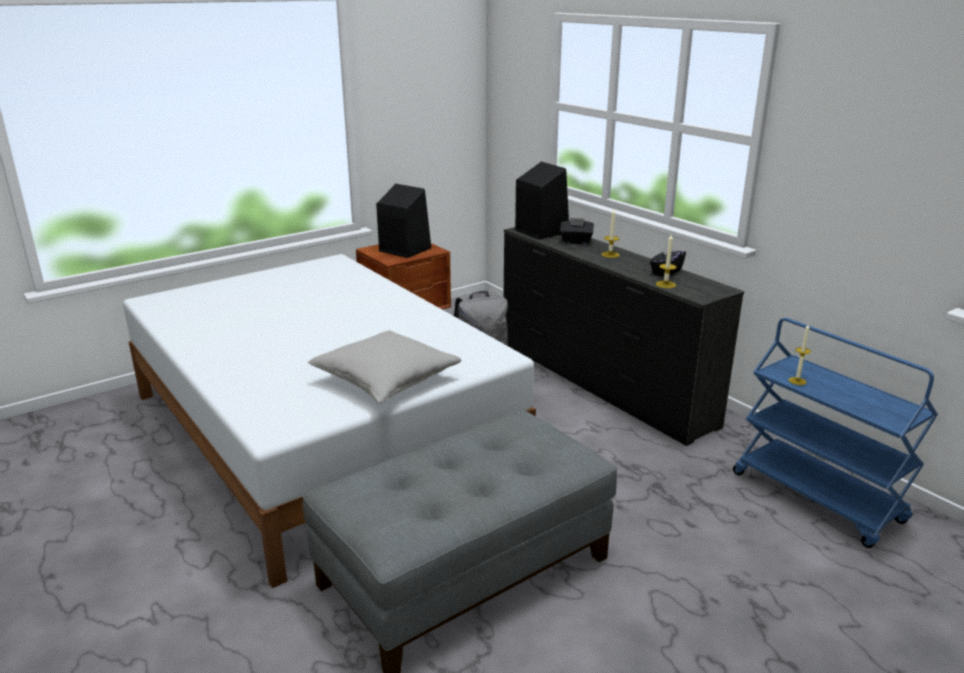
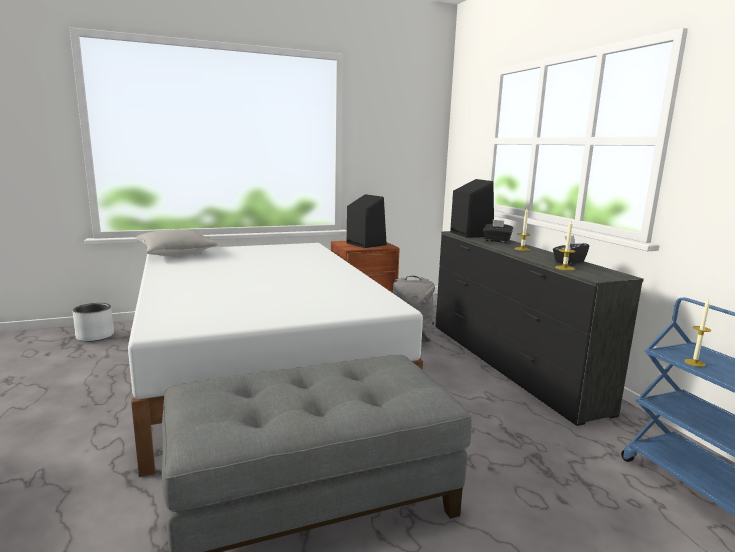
camera: 15 degrees right, 10 degrees down
(70, 425) = (95, 336): none -> grey planter
(386, 380) = (283, 310): grey pillow -> grey pillow (176, 253)

